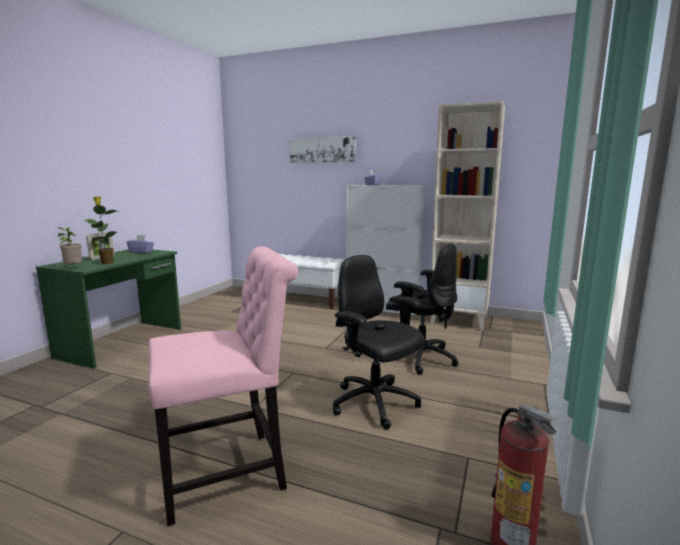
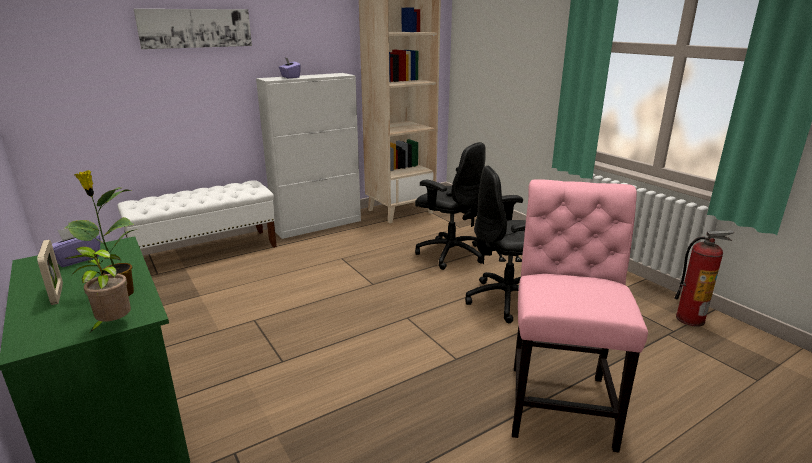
camera: 55 degrees left, 10 degrees up
(420, 358) = (450, 253): black office chair -> black office chair turned 60 degrees clockwise

